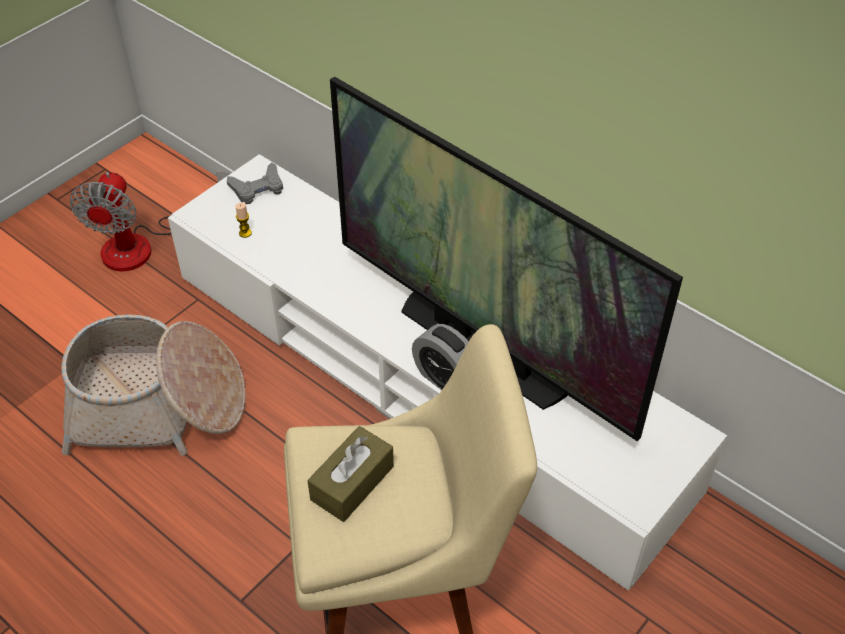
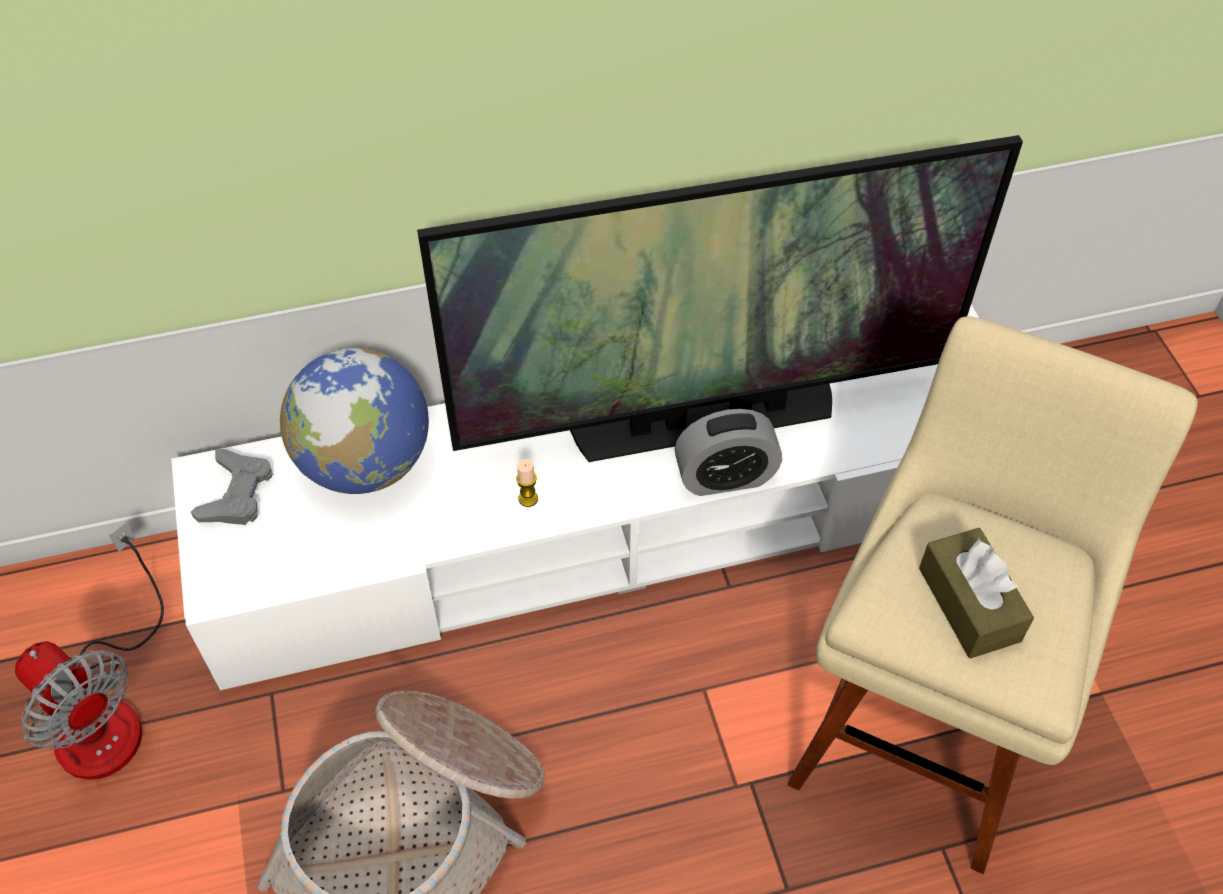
camera: 55 degrees left, 5 degrees up
(245, 233) = (306, 550): candle -> candle (528, 498)
(318, 223) = (366, 463): none -> globe

